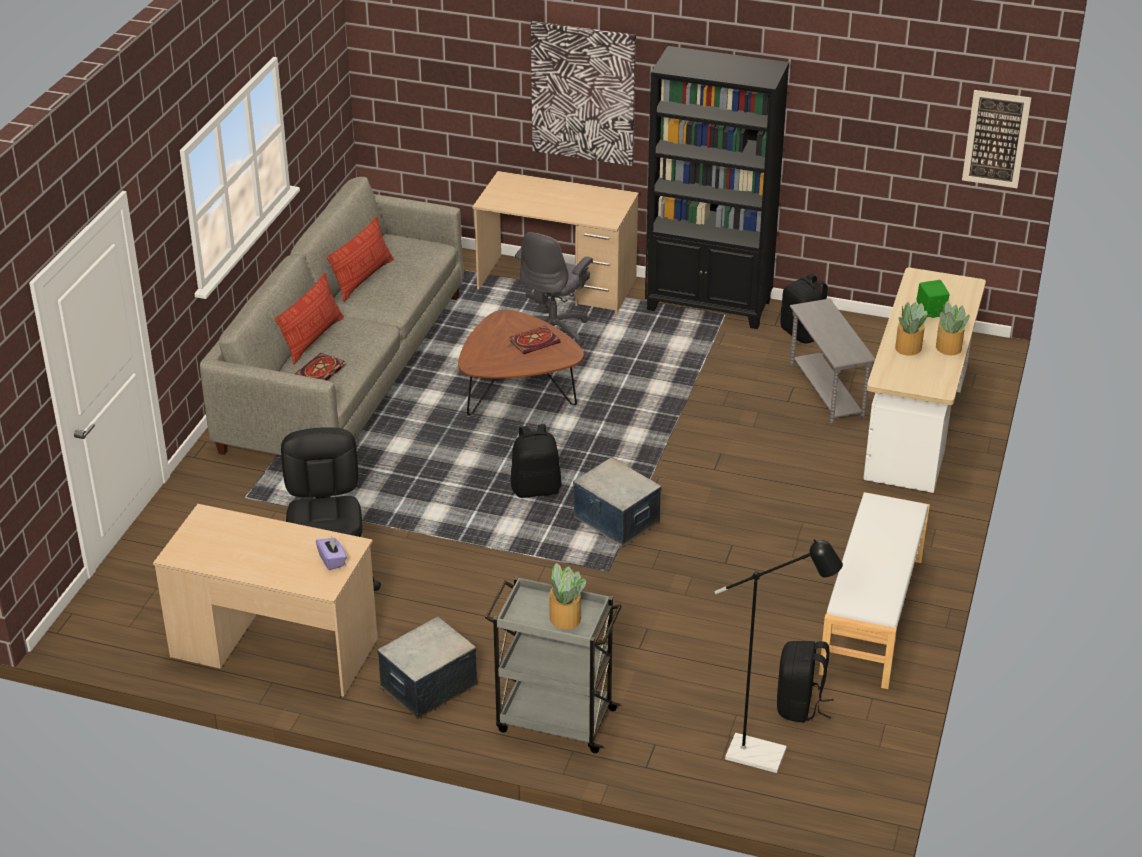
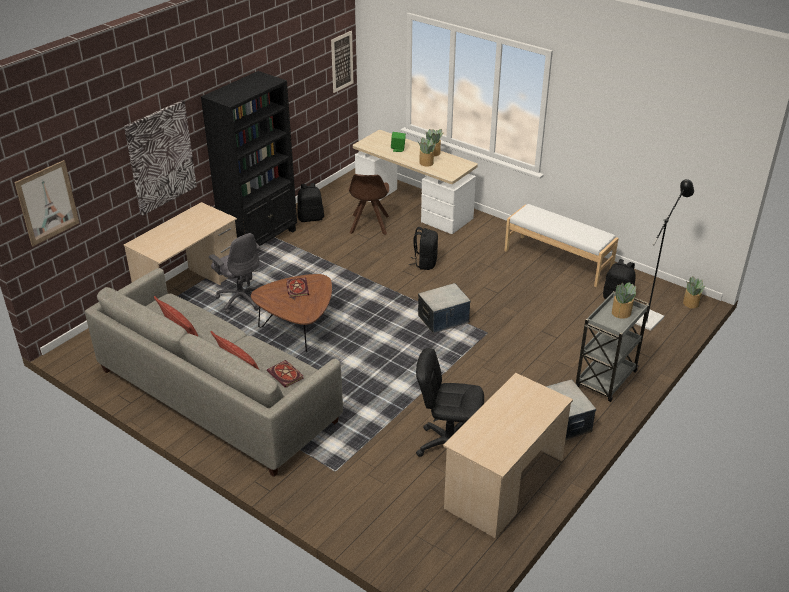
camera: 70 degrees left, 0 degrees up
(332, 560) = (531, 392): purple tissue box -> none
(404, 56) = (47, 203): none -> picture
(536, 488) = (397, 341): black backpack -> black backpack (425, 263)
(825, 392) = (369, 225): grey side table -> brown chair
(846, 806) = (690, 303): none -> potted plant

